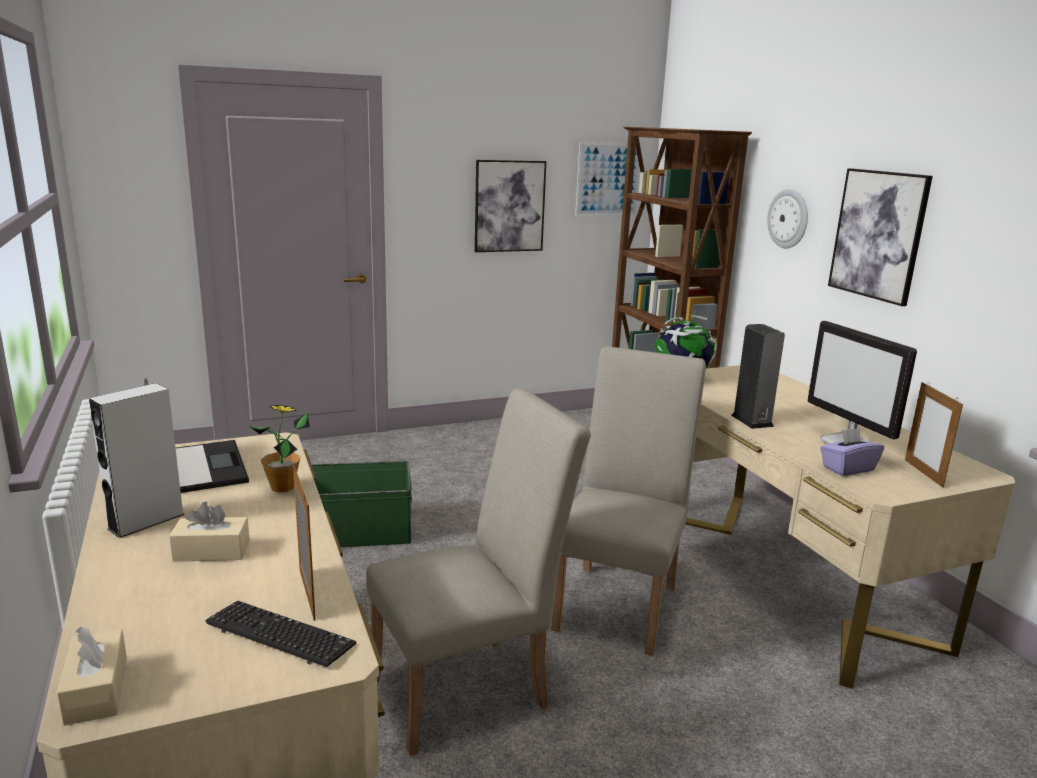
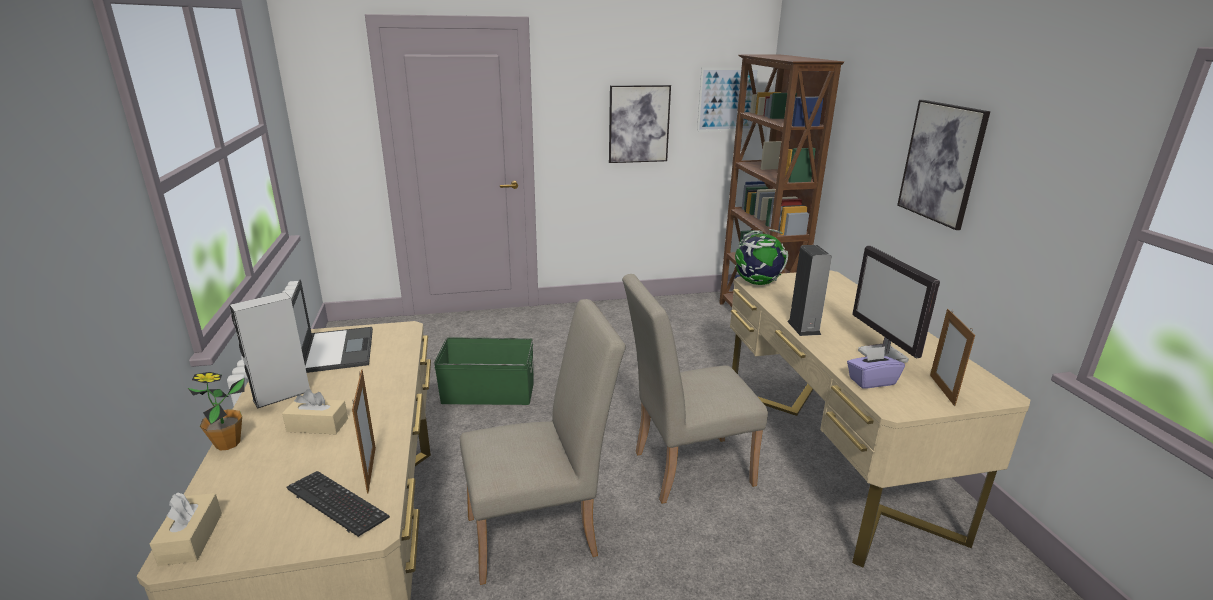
camera: 10 degrees right, 5 degrees up
(282, 487) = (392, 371): potted plant -> potted plant (228, 444)
(620, 601) = (683, 469): beige chair -> beige chair turned 135 degrees counterclockwise
(788, 219) = (870, 142): wall clock -> none

